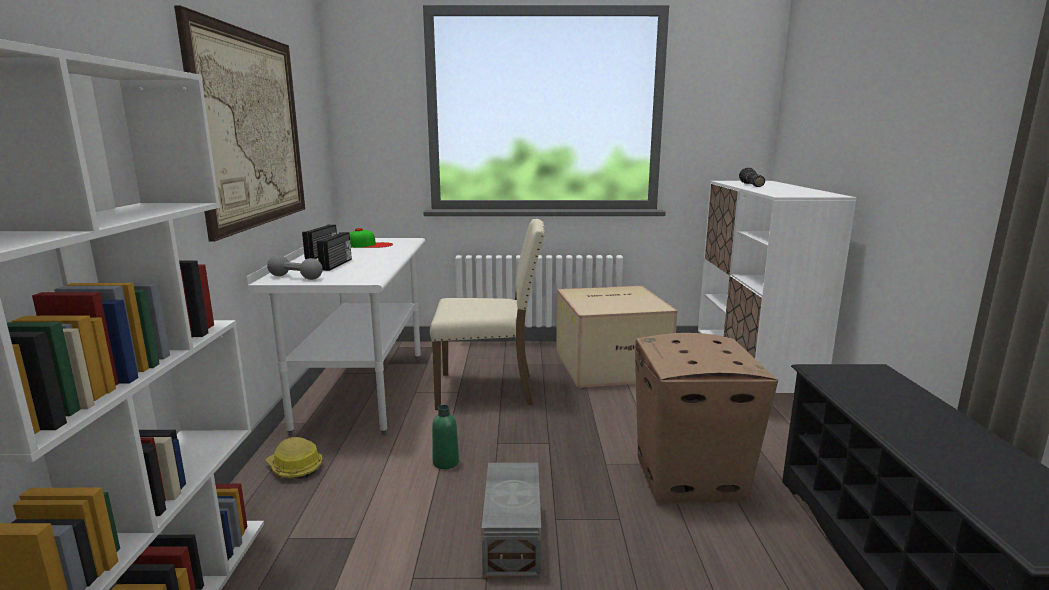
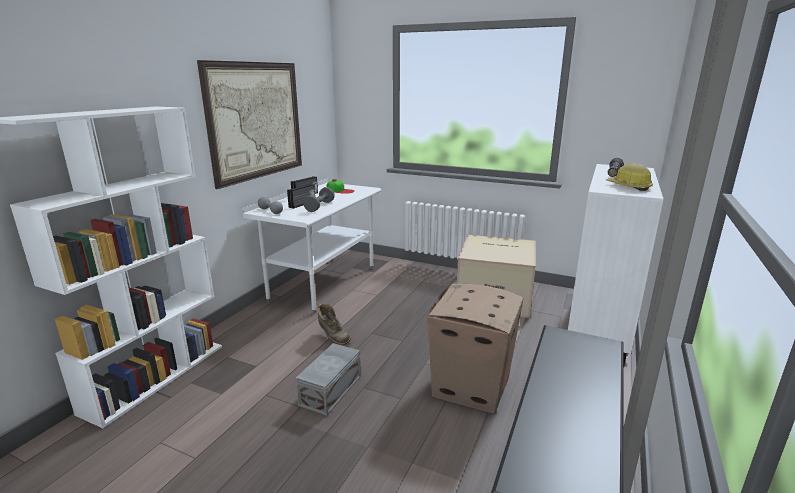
camera: 25 degrees right, 5 degrees up
(294, 468) = (256, 321): hard hat -> hard hat (628, 187)
(369, 264) = (319, 206): none -> grey dumbbell
(446, 462) = (333, 337): green bottle -> brown boot
(488, 390) = (396, 297): beige chair -> none

